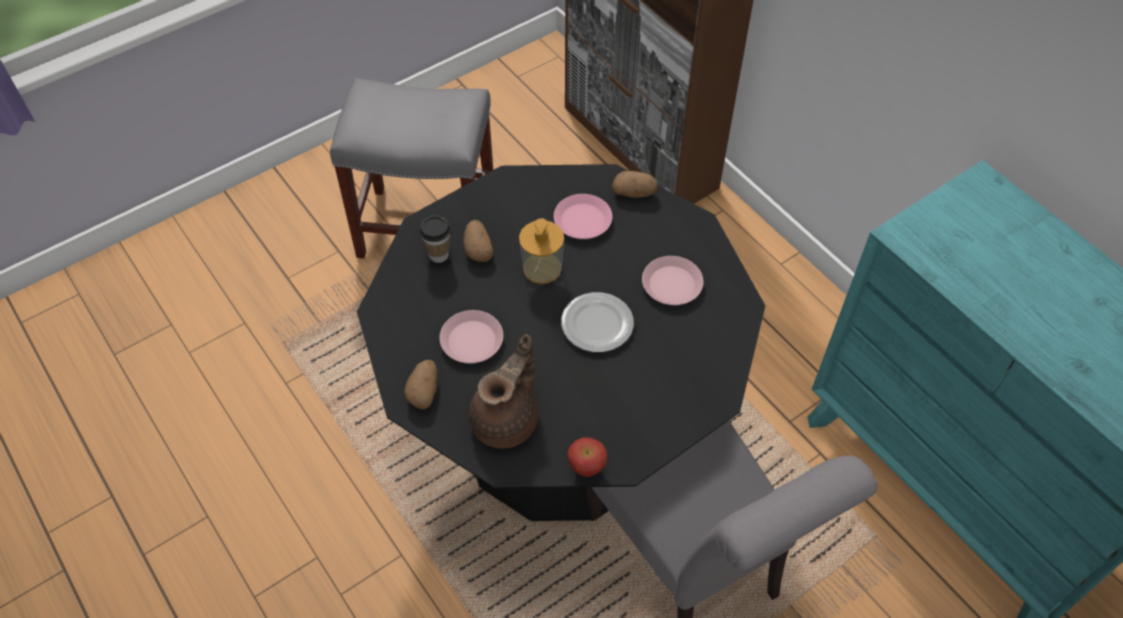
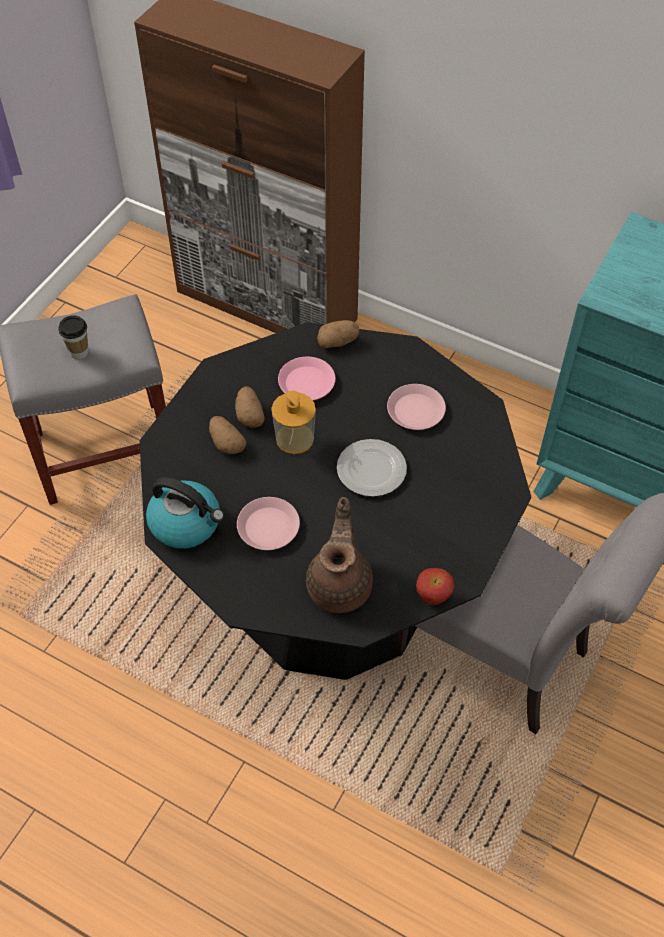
camera: 25 degrees left, 0 degrees up
(402, 308) = (187, 523): none -> kettle
(424, 391) = (251, 589): potato -> potato (249, 415)
(439, 255) = (192, 461): cup -> cup (79, 352)

